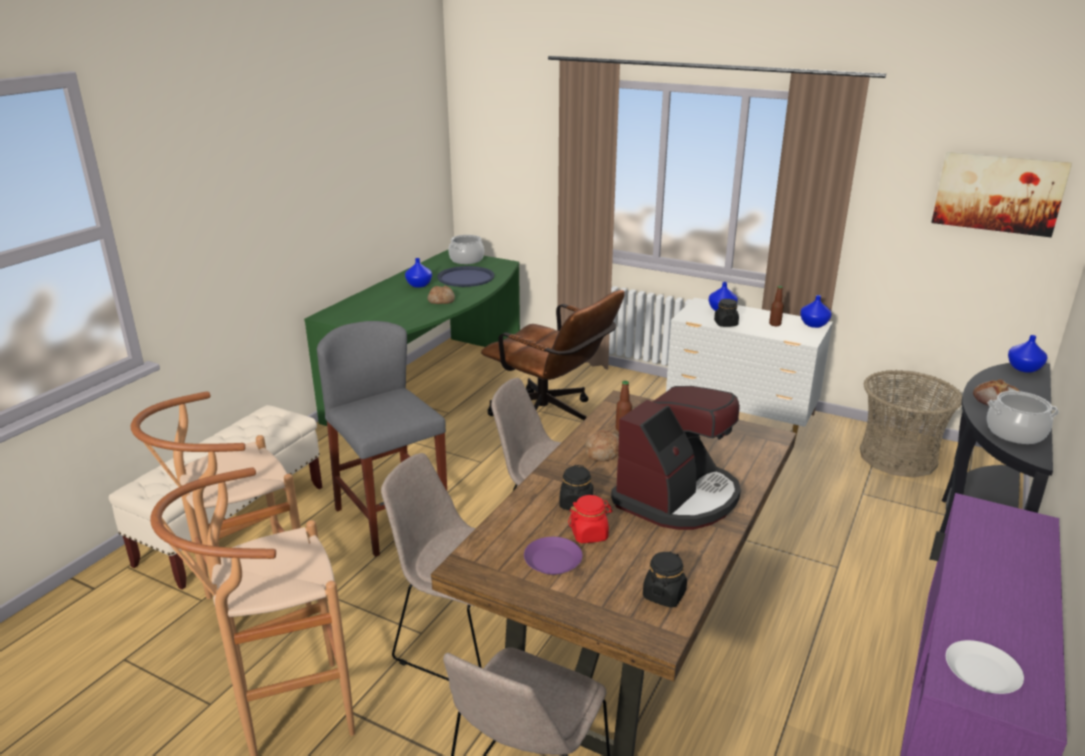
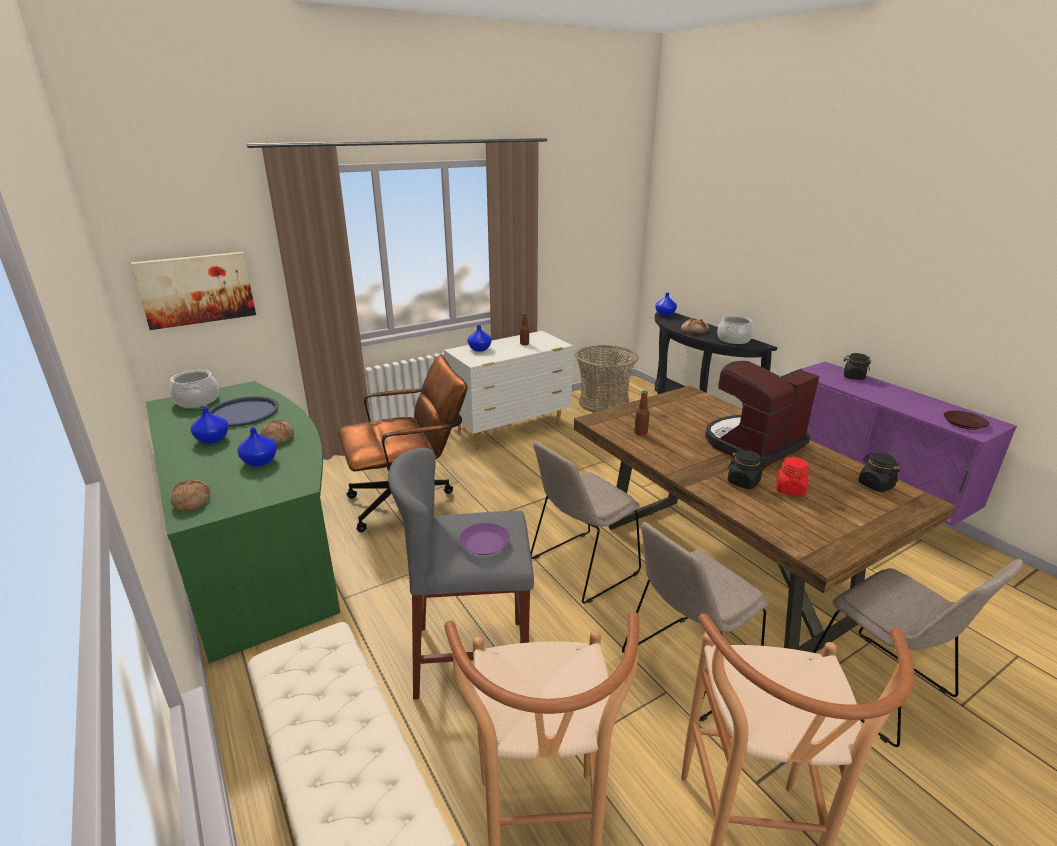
camera: 60 degrees left, 0 degrees up
(552, 561) = (823, 515): purple plate -> purple plate (484, 544)
(603, 452) = (671, 450): bread -> bread (191, 501)
(677, 497) = (752, 444): coffee machine -> coffee machine turned 105 degrees counterclockwise
(725, 324) = (503, 355): black jar -> black jar (853, 377)
(813, 324) = (540, 335): blue vase -> blue vase (259, 462)
(981, 673) = (964, 423): white plate -> brown plate
(998, 193) = (605, 214): picture -> picture (196, 289)

